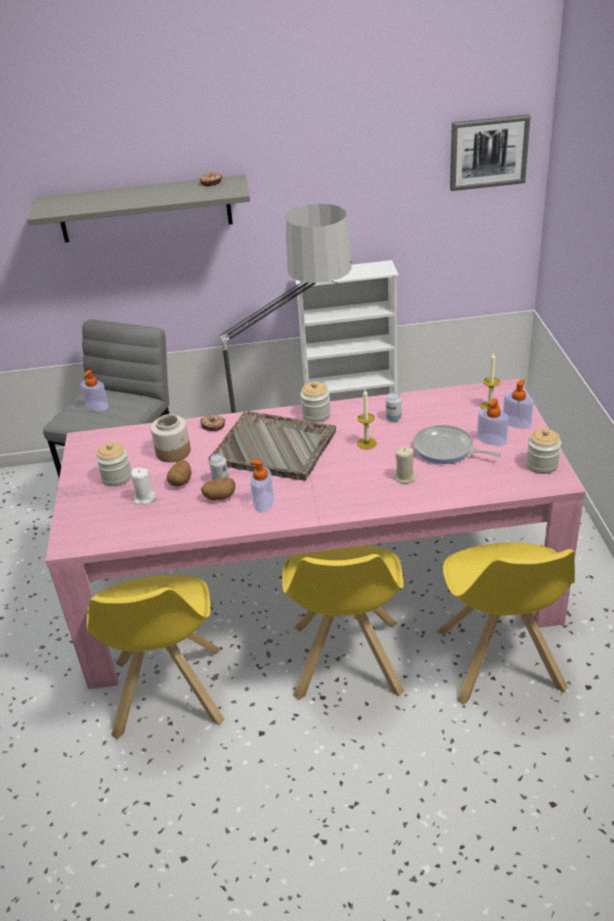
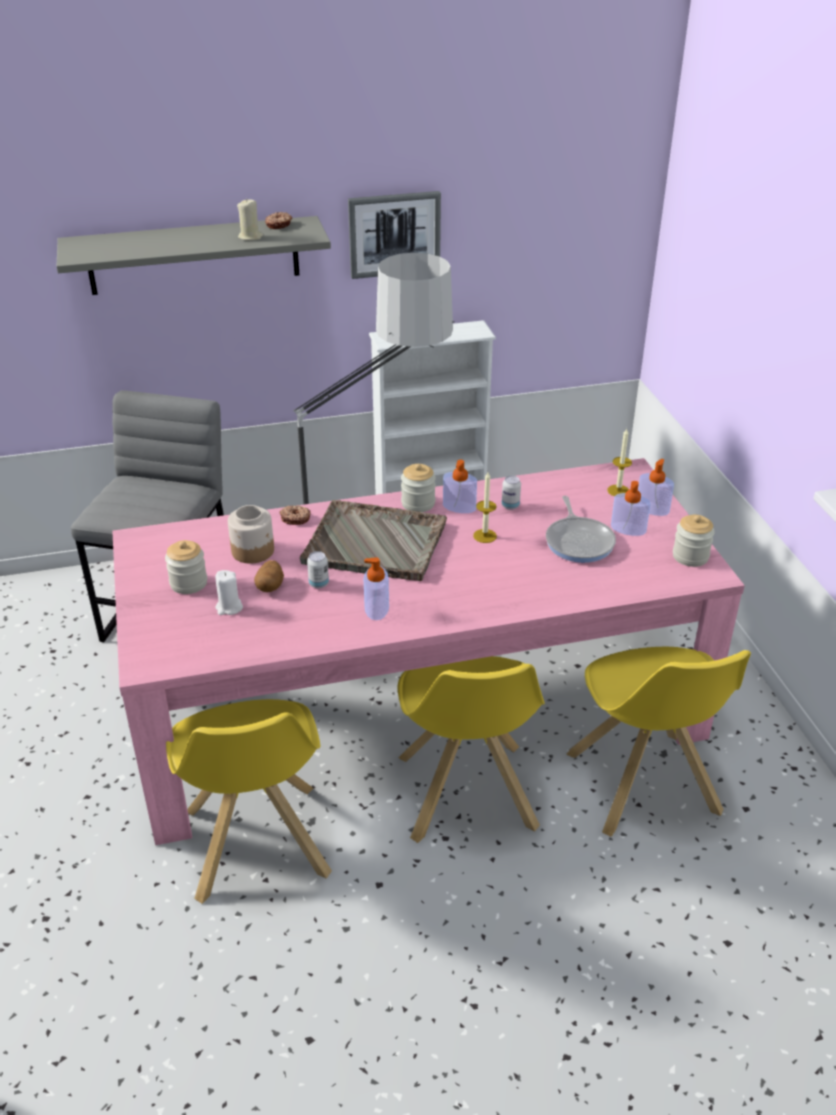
camera: 10 degrees left, 0 degrees up
(97, 406) = (137, 497): soap dispenser -> soap dispenser (459, 507)
(219, 497) = (322, 603): potato -> none
(405, 477) = (538, 574): beige candle -> beige candle (250, 237)
(446, 449) = (579, 541): frying pan -> frying pan turned 120 degrees counterclockwise
(488, 152) = (597, 196): picture -> picture (394, 234)

